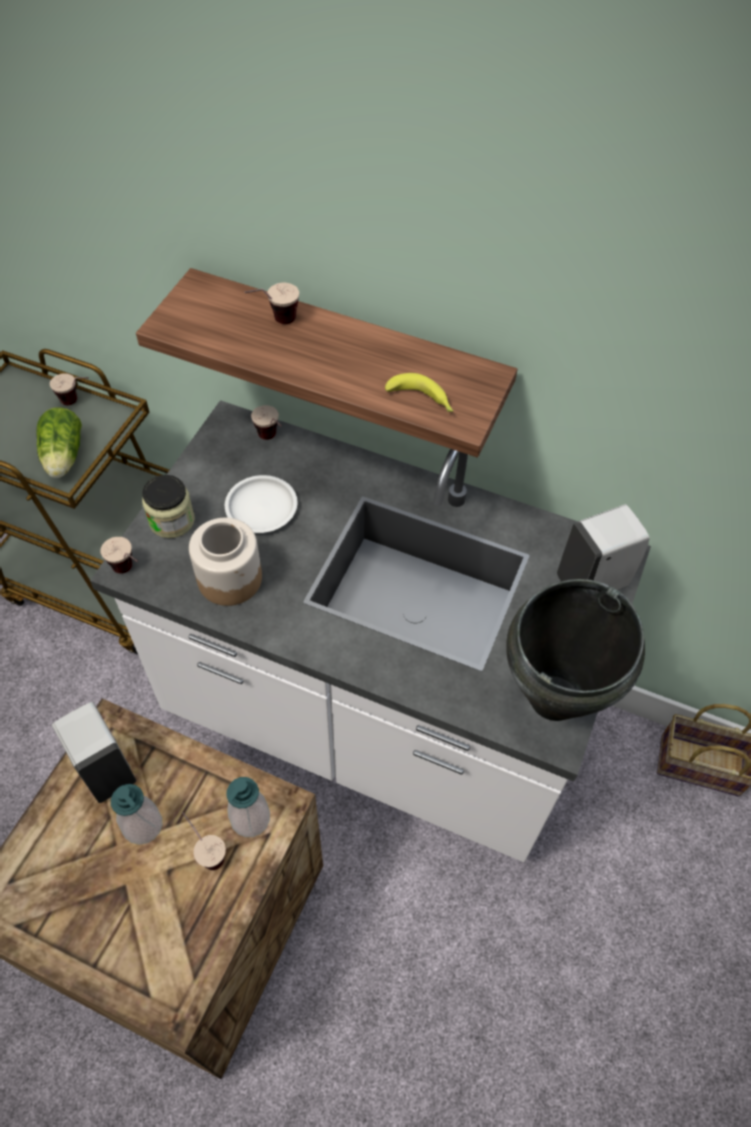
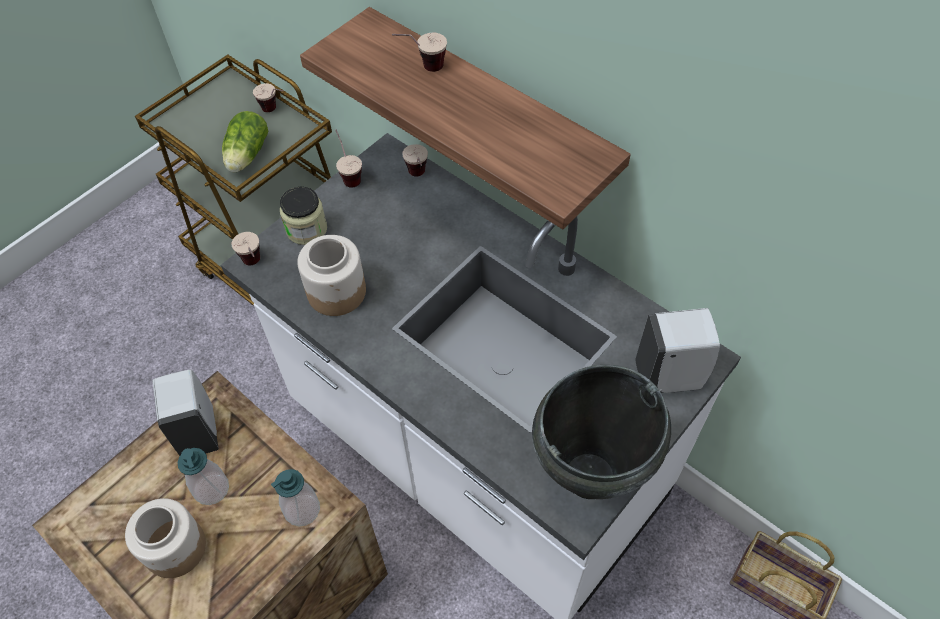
camera: 20 degrees right, 0 degrees up
(124, 900) = (174, 548): none -> jar
(206, 850) = (255, 525): cup -> cup (349, 174)
(262, 508) = (387, 236): white plate -> none
(422, 400) = (527, 165): banana -> none

